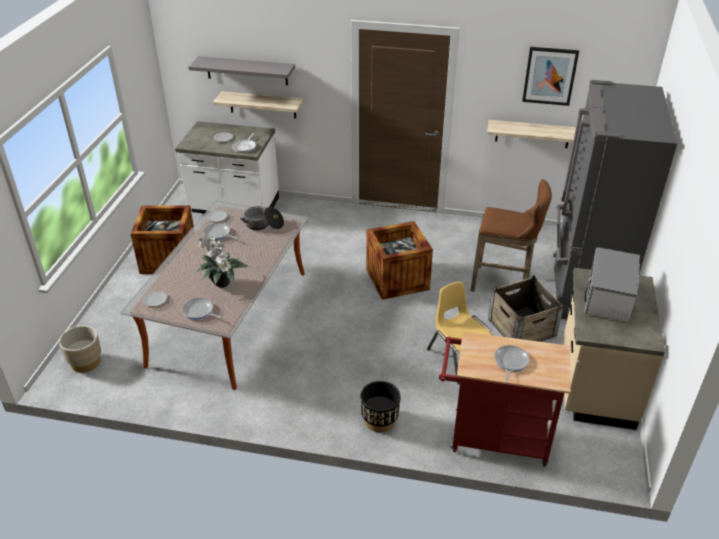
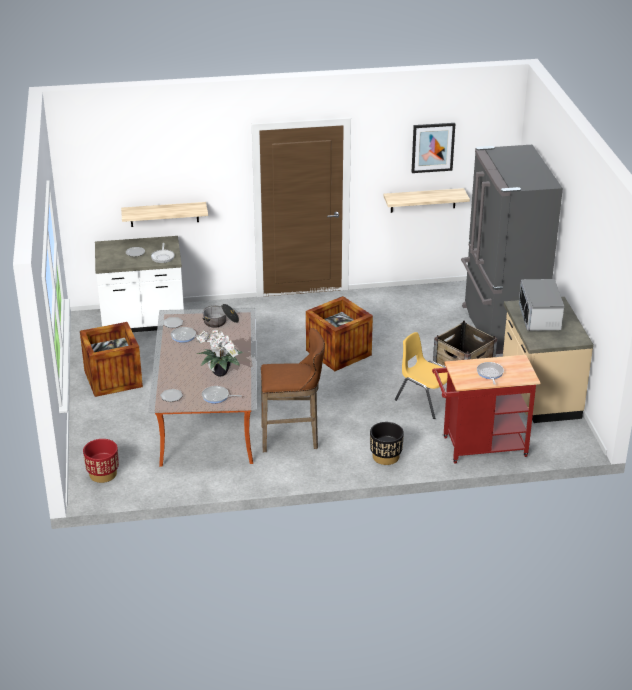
camera: 20 degrees left, 5 degrees down
(86, 362) = (103, 474): beige planter -> red planter
(247, 70) = (148, 183): grey shelf -> none
(503, 283) = (431, 337): brown stool -> brown stool (292, 438)

